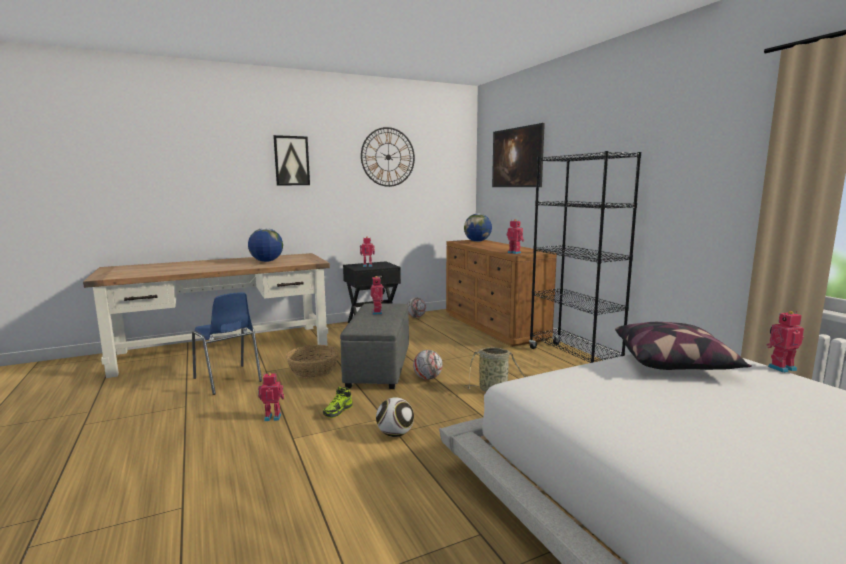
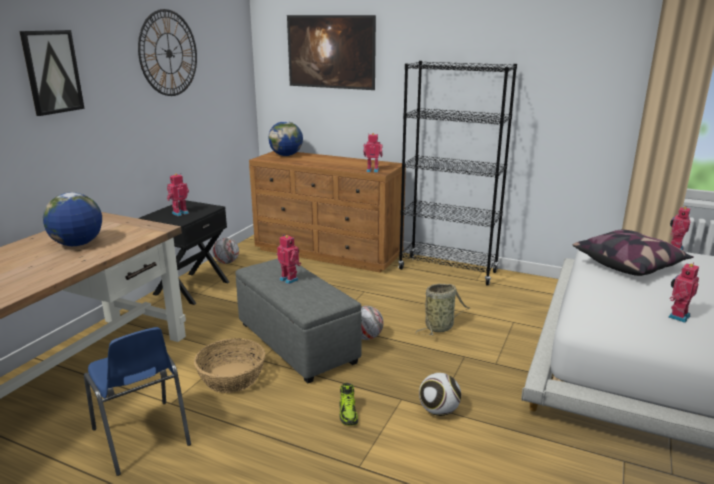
camera: 40 degrees left, 10 degrees up
(228, 380) = (142, 438): blue chair -> blue chair turned 45 degrees clockwise
(273, 417) = (293, 455): toy robot -> toy robot (677, 316)

